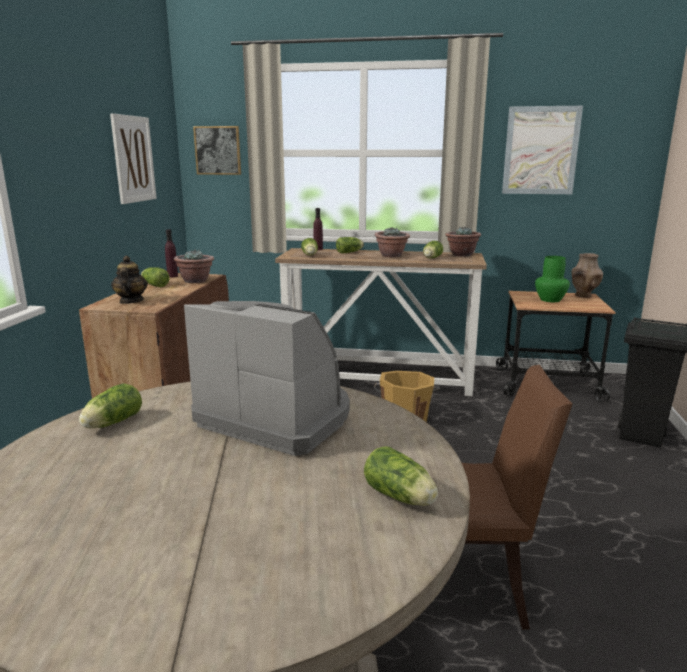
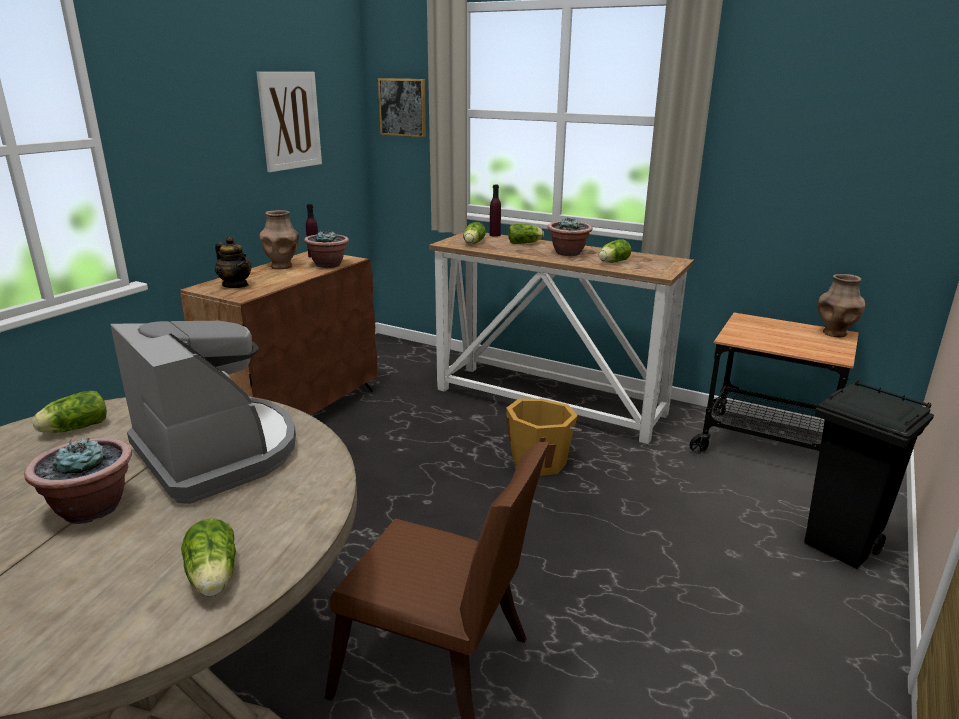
camera: 20 degrees right, 5 degrees up
(131, 301) = (235, 285): teapot -> teapot turned 120 degrees clockwise
(154, 285) = (282, 266): lettuce -> brown vase
(461, 255) = (660, 260): potted plant -> potted plant (91, 508)
(540, 151) = (796, 123): picture -> none
(550, 300) = (777, 334): green vase -> none

